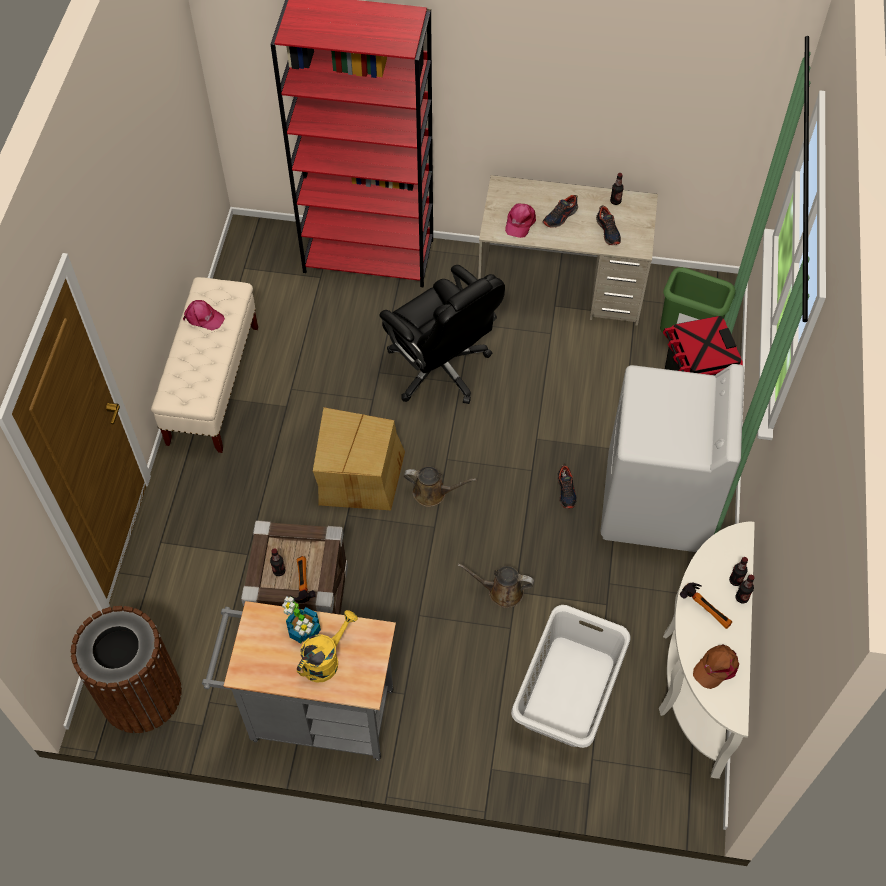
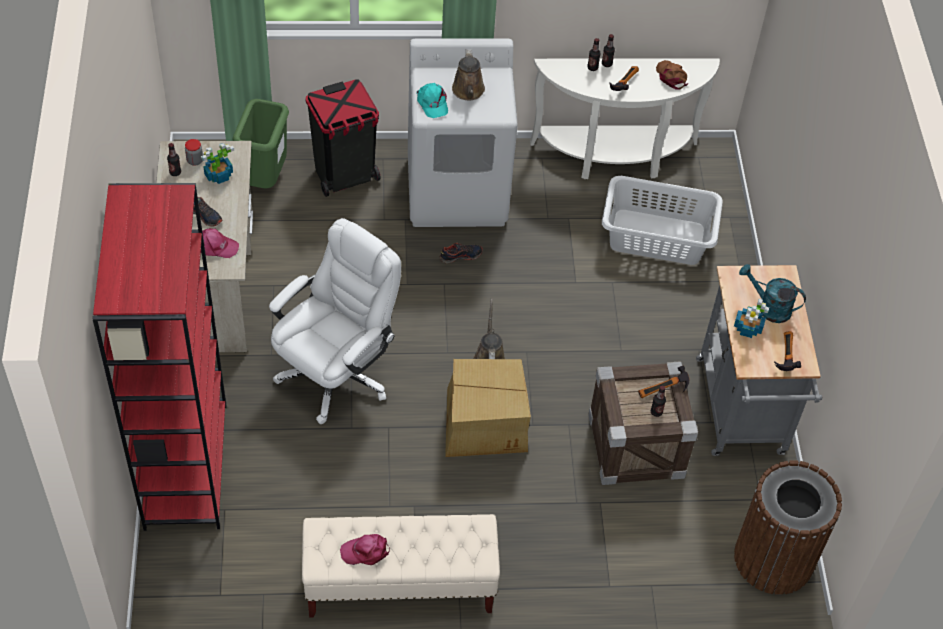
camera: 105 degrees left, 5 degrees down
(203, 318) = (366, 551): pink cap -> pink cap turned 105 degrees counterclockwise
(258, 655) = (783, 356): none -> hammer
(326, 659) = (769, 307): yellow watering can -> turquoise watering can
(440, 368) = (336, 373): black office chair -> white office chair
(501, 591) = (578, 292): brown watering can -> brown watering can (468, 91)
(608, 231) = (218, 175): shoe -> potted plant
(629, 216) = (195, 161): none -> jar
(657, 384) = (432, 103): none -> turquoise cap
(716, 667) = (671, 76): brown cap -> brown cap turned 150 degrees counterclockwise

